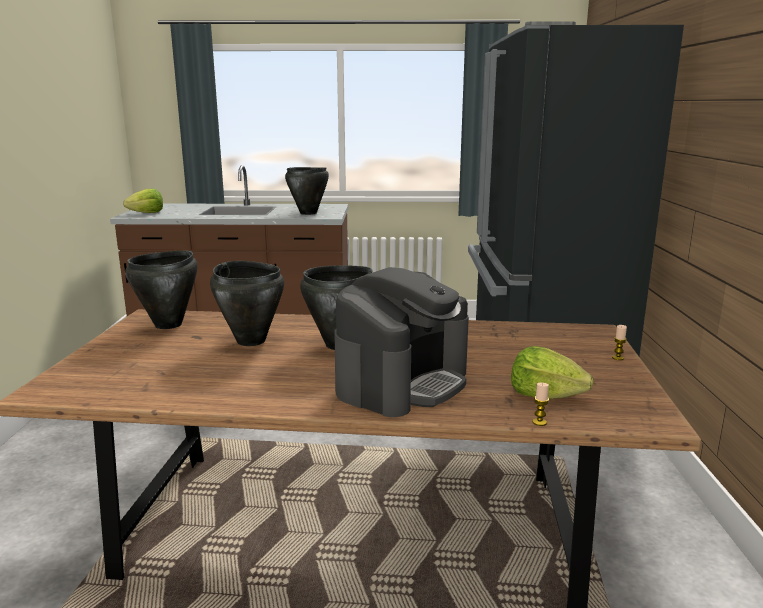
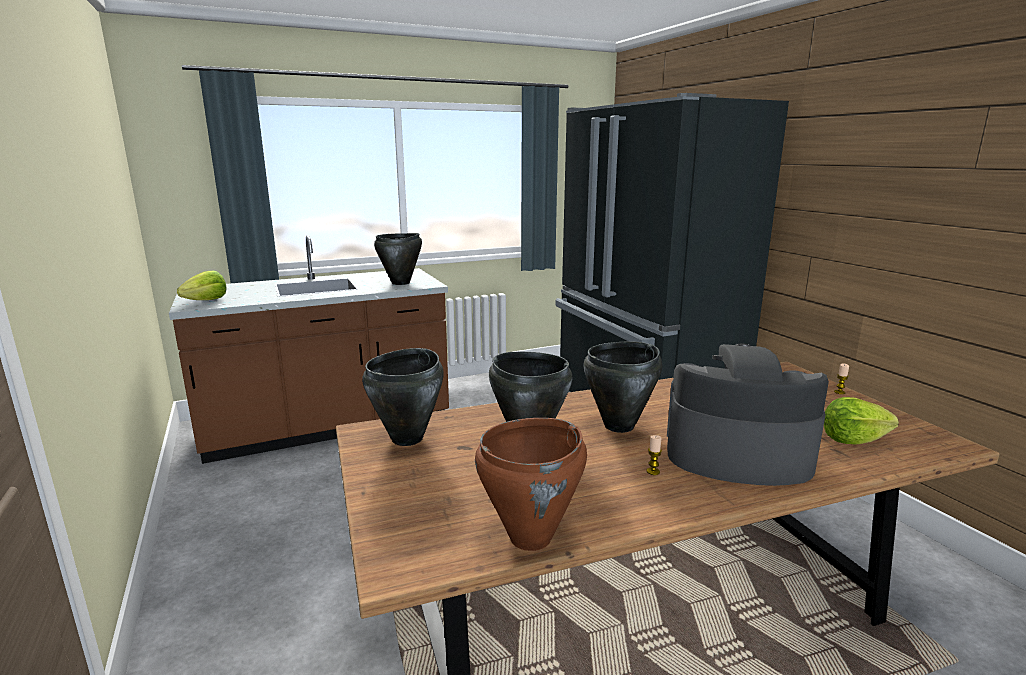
camera: 25 degrees left, 0 degrees up
(145, 397) = (531, 538): none -> brown cooking pot
(402, 382) = (735, 454): coffee machine -> coffee machine turned 90 degrees counterclockwise
(539, 422) = (891, 467): candle -> candle (653, 471)

